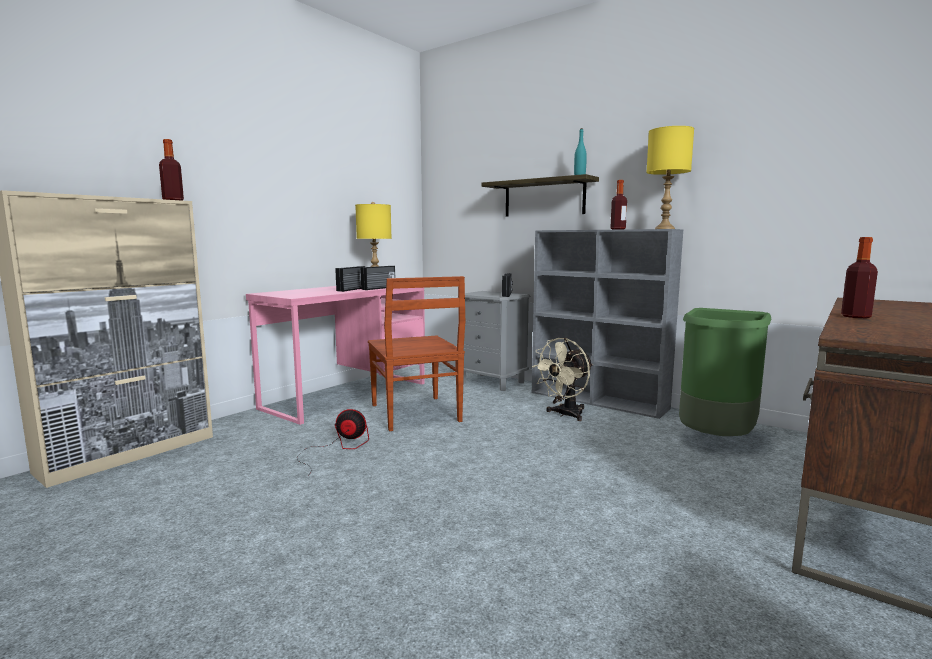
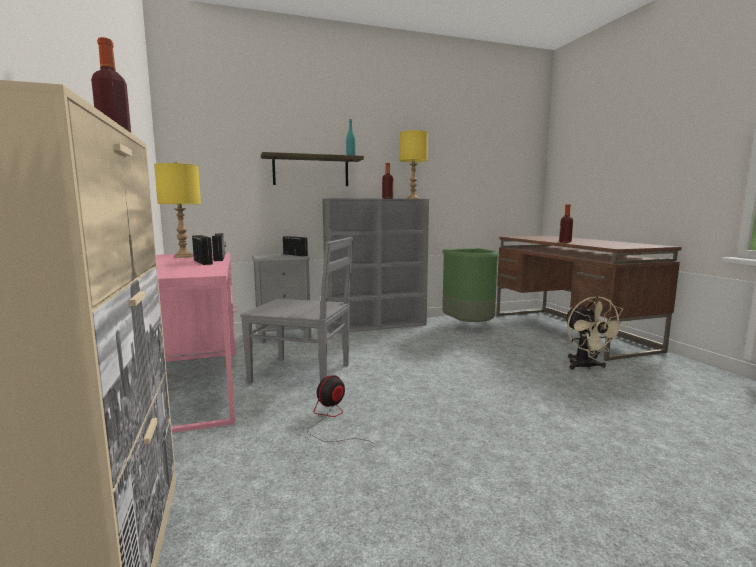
camera: 55 degrees left, 0 degrees up
(415, 414) = (303, 374): brown chair -> grey chair
(565, 415) = (386, 339): beige fan -> beige fan (585, 367)

